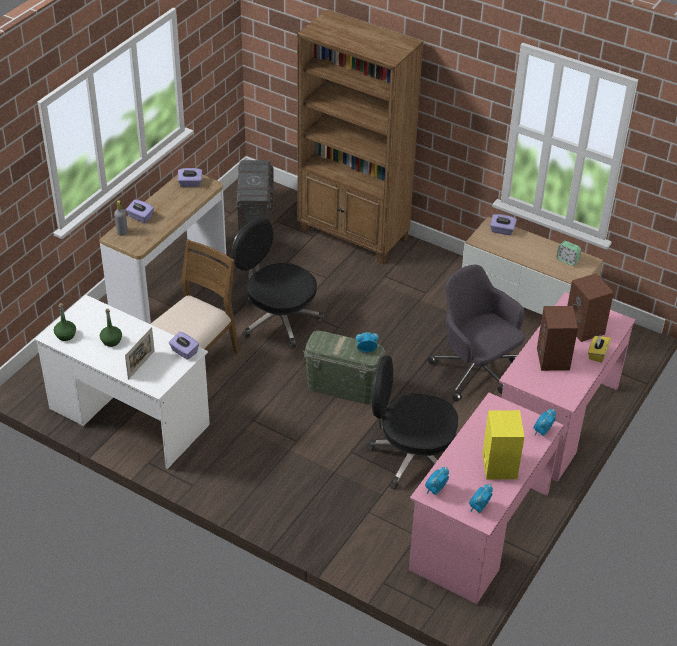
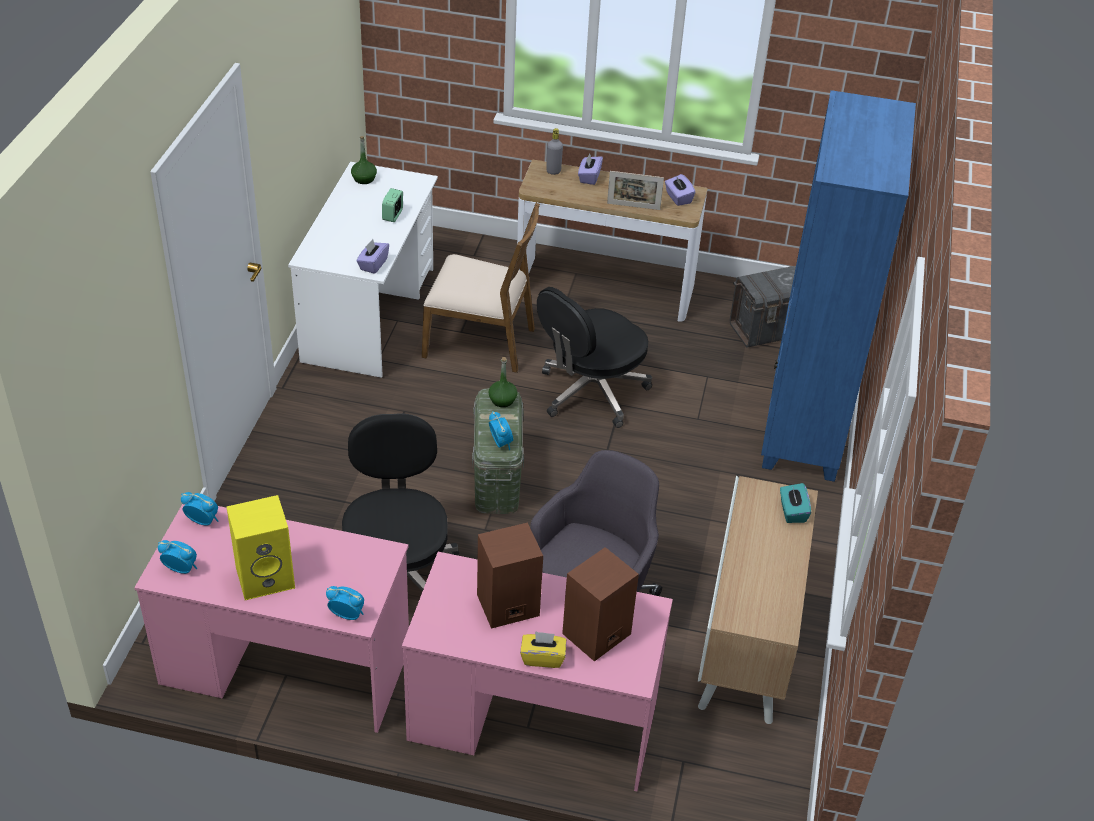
camera: 70 degrees right, 0 degrees up
(111, 341) = (369, 210): green bottle -> green bottle (502, 400)
(141, 365) = (338, 239): picture frame -> picture frame (633, 206)
(278, 320) = (590, 392): black office chair -> black office chair turned 150 degrees counterclockwise
(354, 235) = (803, 426): brown bookcase -> blue bookcase
(502, 230) = (792, 511): purple tissue box -> turquoise tissue box
(567, 260) = (767, 600): alarm clock -> alarm clock (393, 215)

